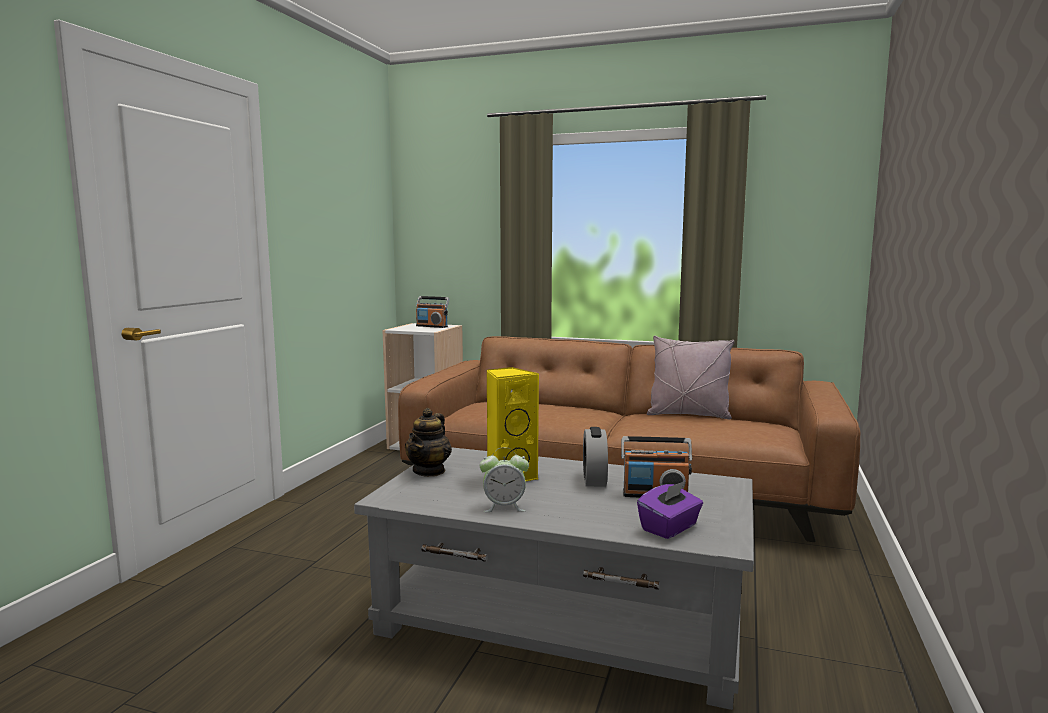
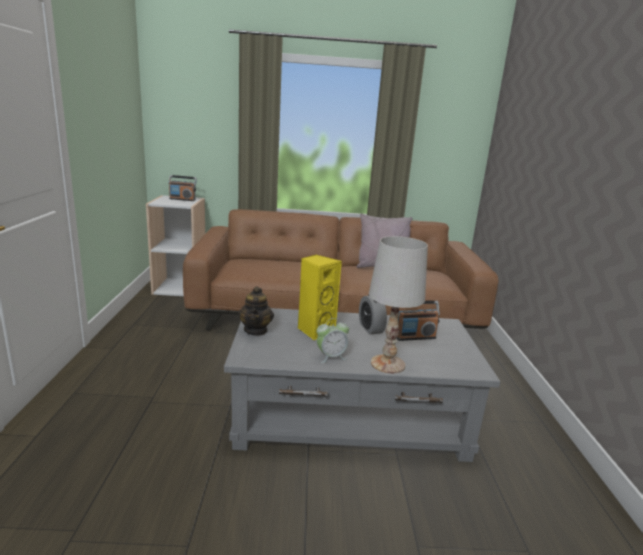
camera: 20 degrees left, 10 degrees up
(581, 522) = (388, 364): none -> white table lamp
(670, 528) = (441, 362): purple tissue box -> none

